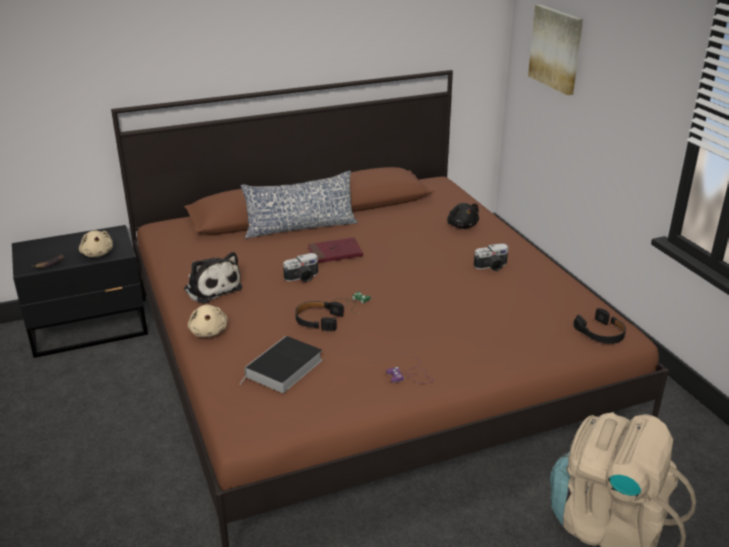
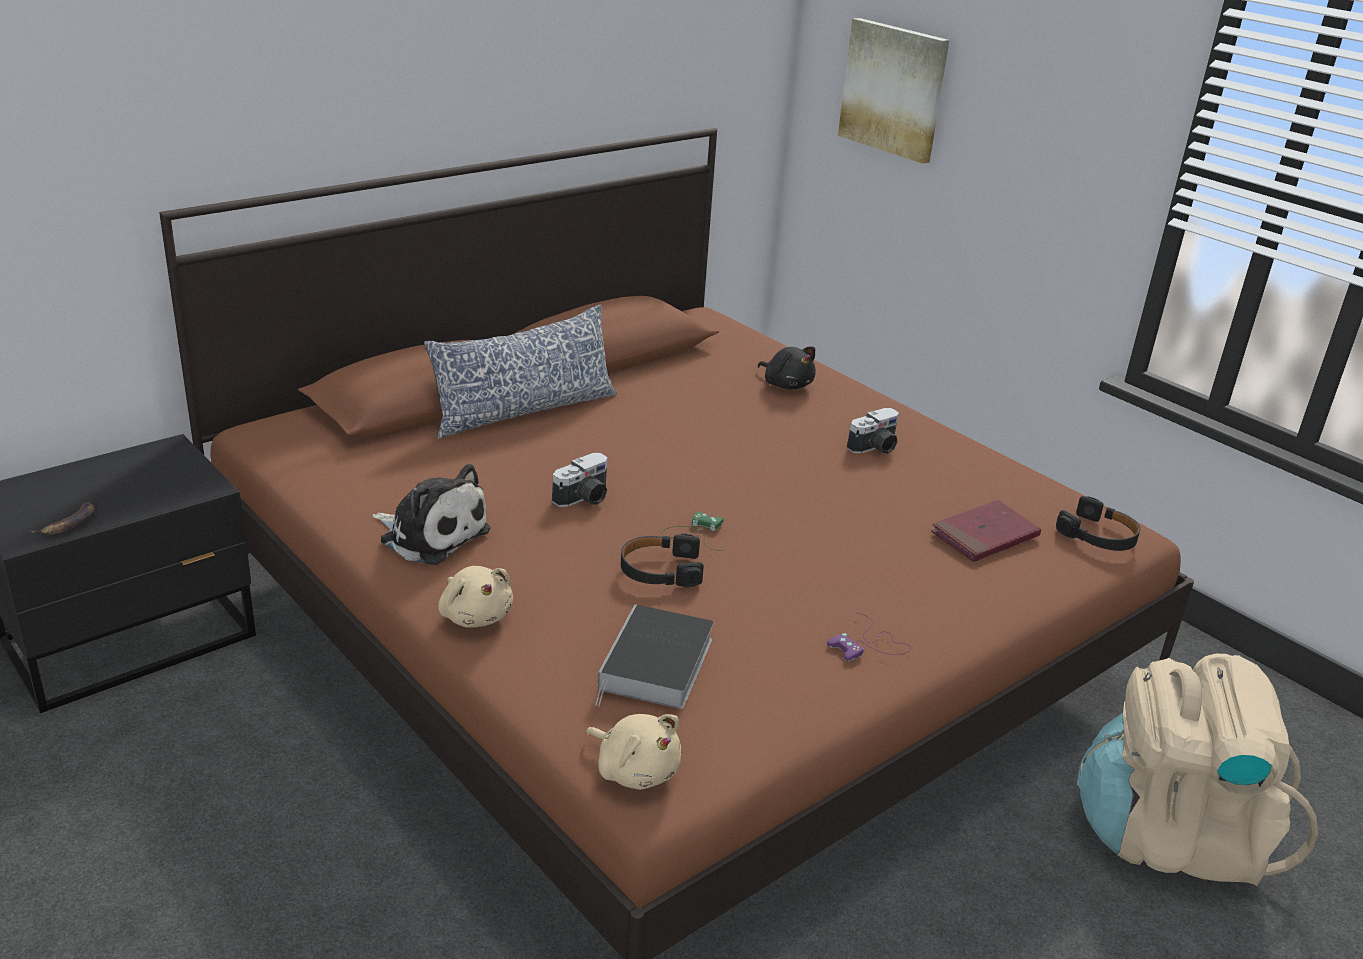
camera: 20 degrees left, 0 degrees up
(97, 254) = (158, 494): beige plush toy -> beige plush toy (635, 770)
(335, 253) = (612, 450): red book -> red book (985, 535)

